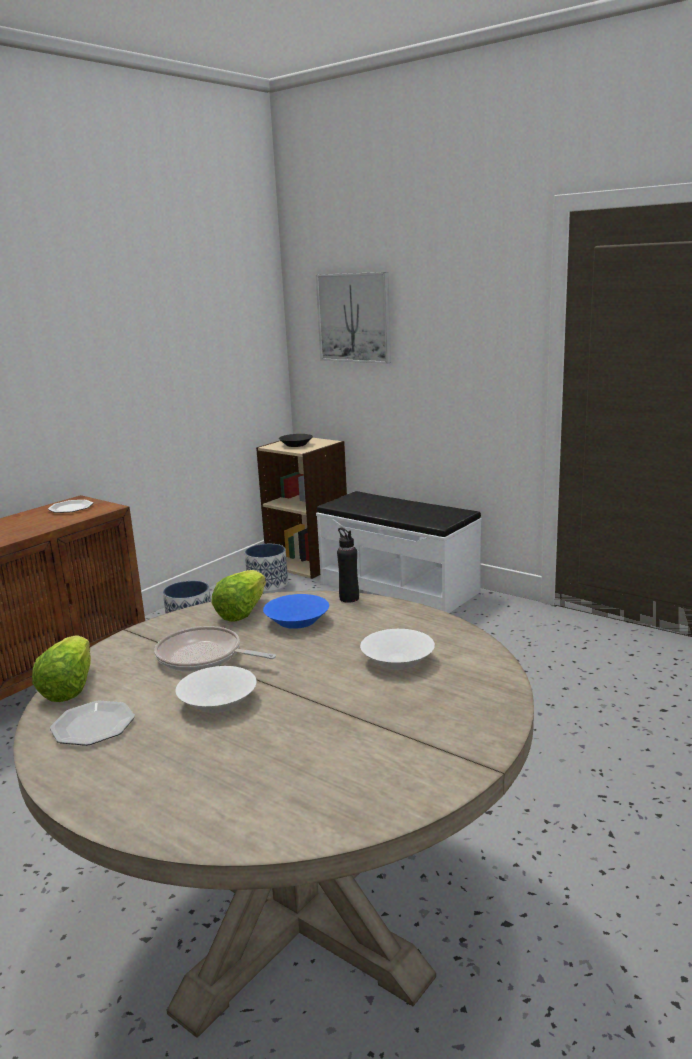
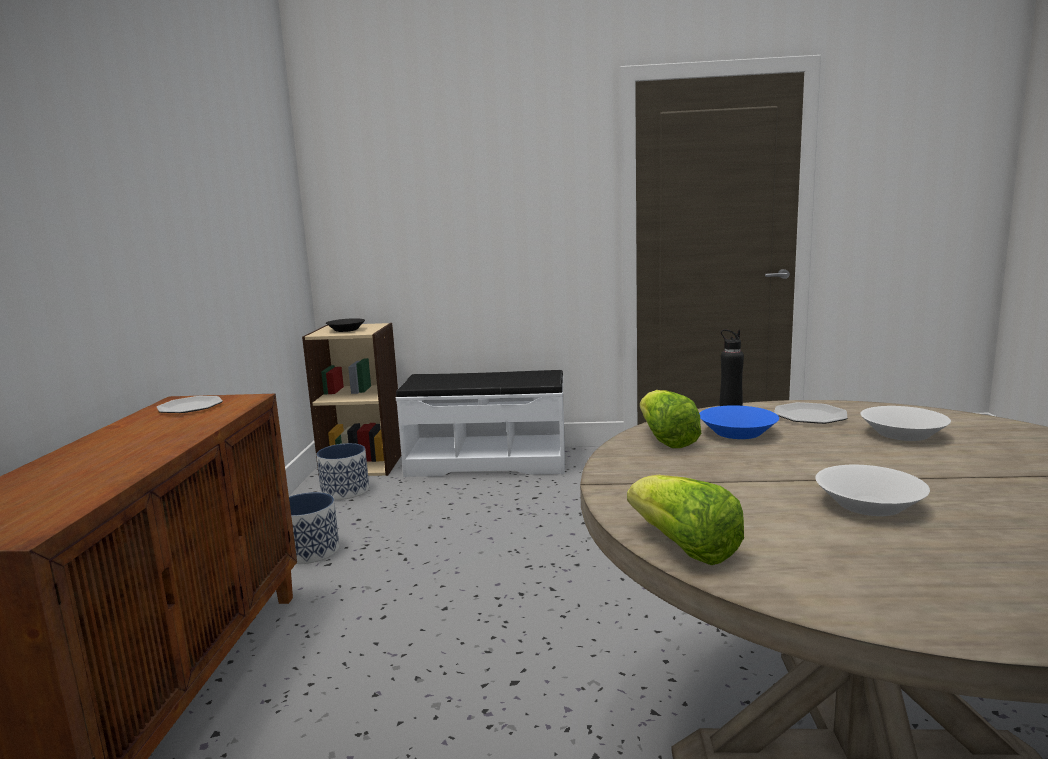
camera: 35 degrees left, 5 degrees down
(93, 726) = (826, 569): plate -> plate (810, 416)
(203, 657) = (741, 479): frying pan -> none
(354, 317) = (399, 189): picture -> none

